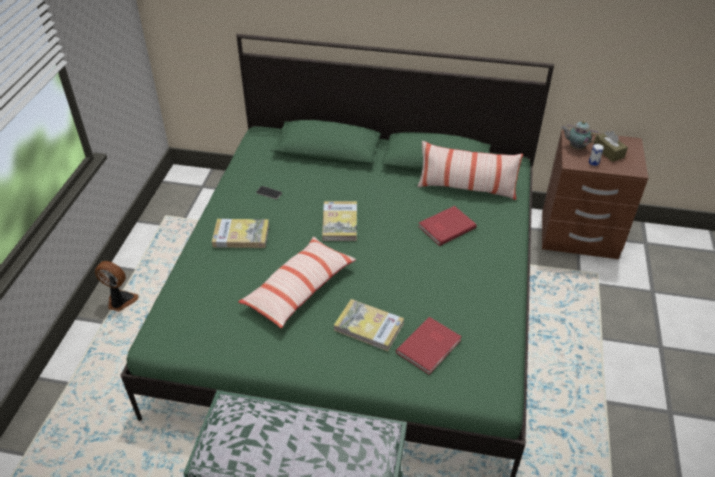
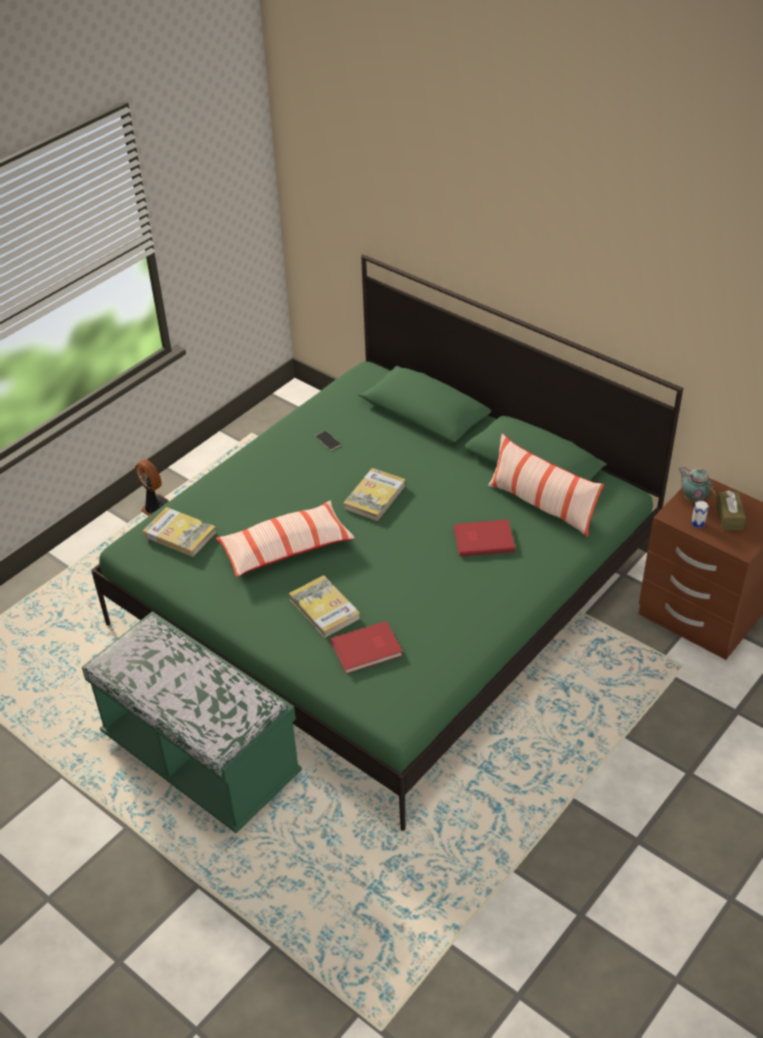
camera: 30 degrees right, 0 degrees up
(241, 235) = (269, 476): book -> book (180, 534)

